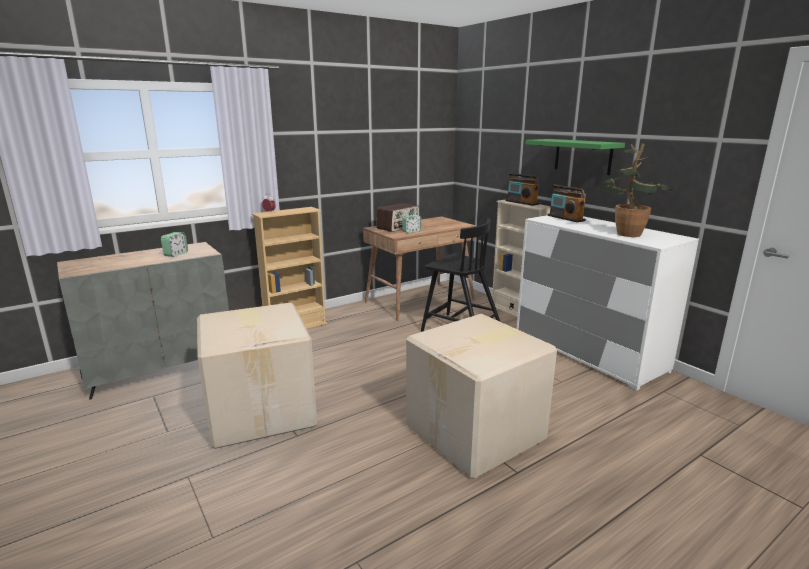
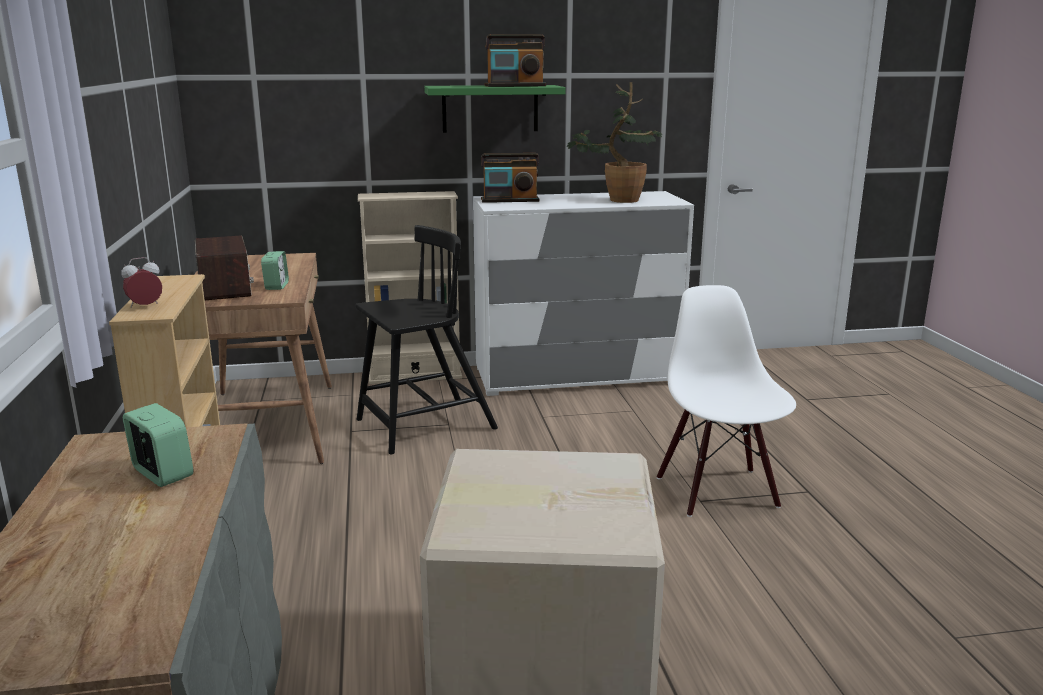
camera: 65 degrees left, 0 degrees up
(477, 433) = (718, 491): cardboard box -> white chair
(522, 202) = (400, 194): radio -> radio (515, 86)

